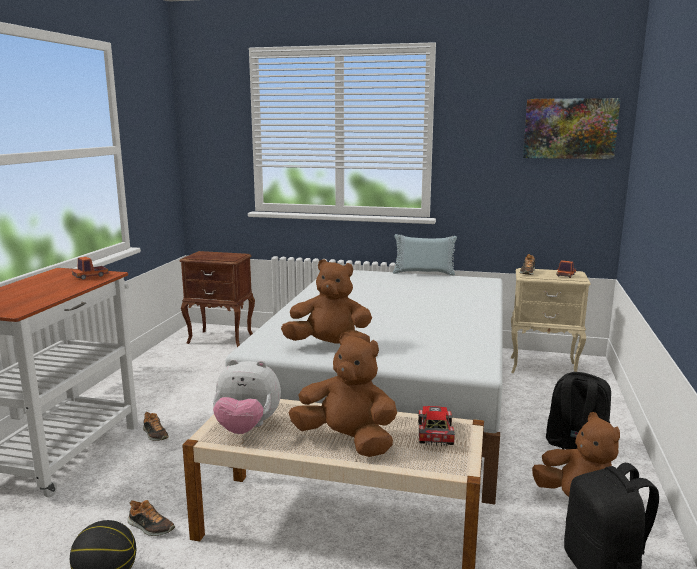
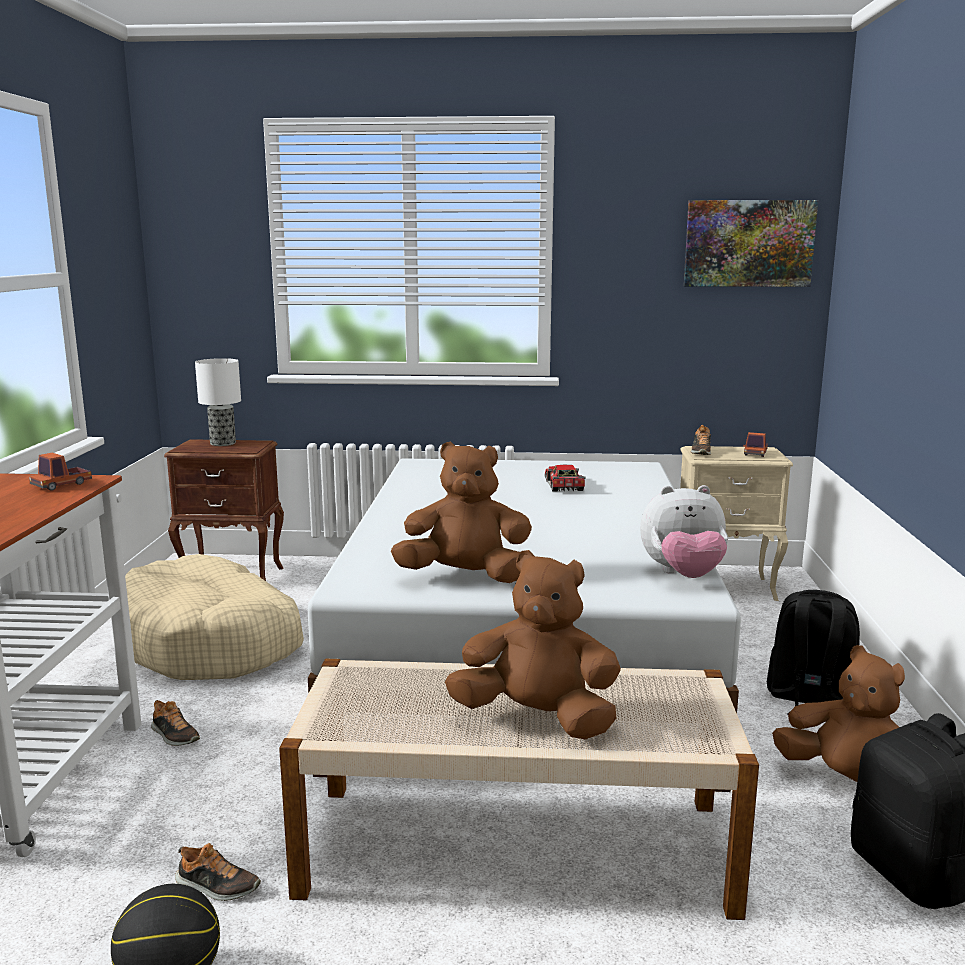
camera: 10 degrees left, 0 degrees up
(194, 379) = (211, 643): none -> beige dog bed
(217, 254) = (223, 443): none -> table lamp
(247, 428) = (373, 712): plush toy -> plush toy (683, 575)
(423, 273) = (547, 459): blue pillow -> none
(433, 432) = (657, 694): toy car -> toy car (562, 485)

